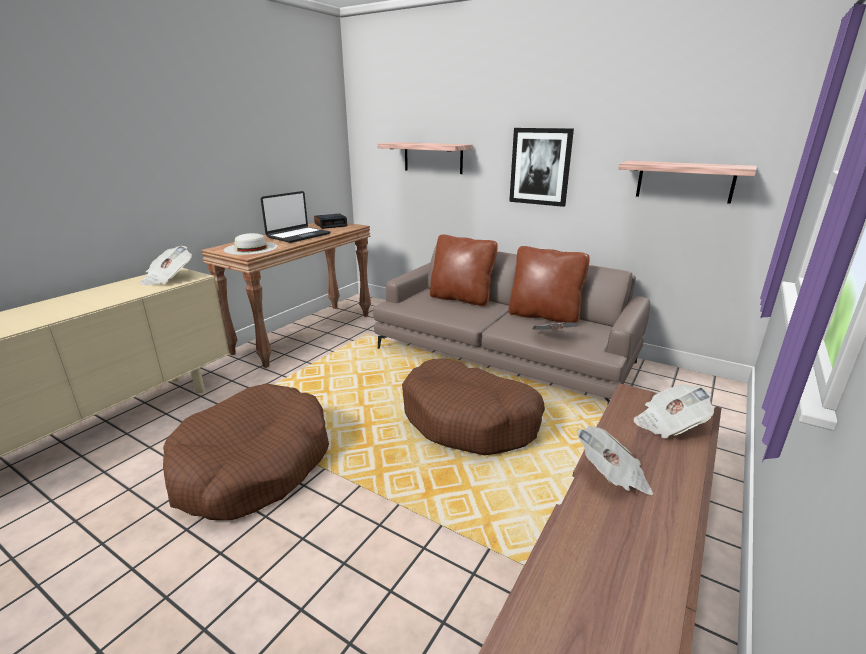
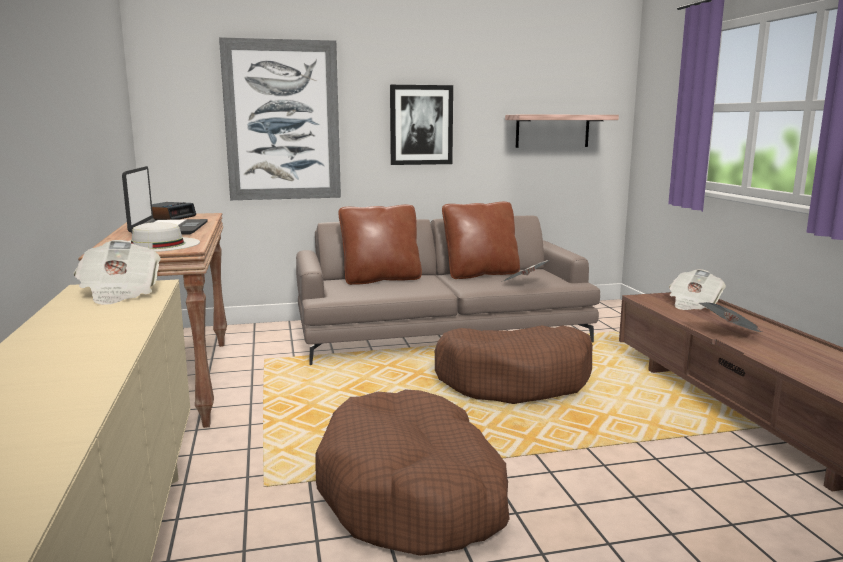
camera: 45 degrees left, 10 degrees down
(433, 157) = (282, 121): shelf -> picture

